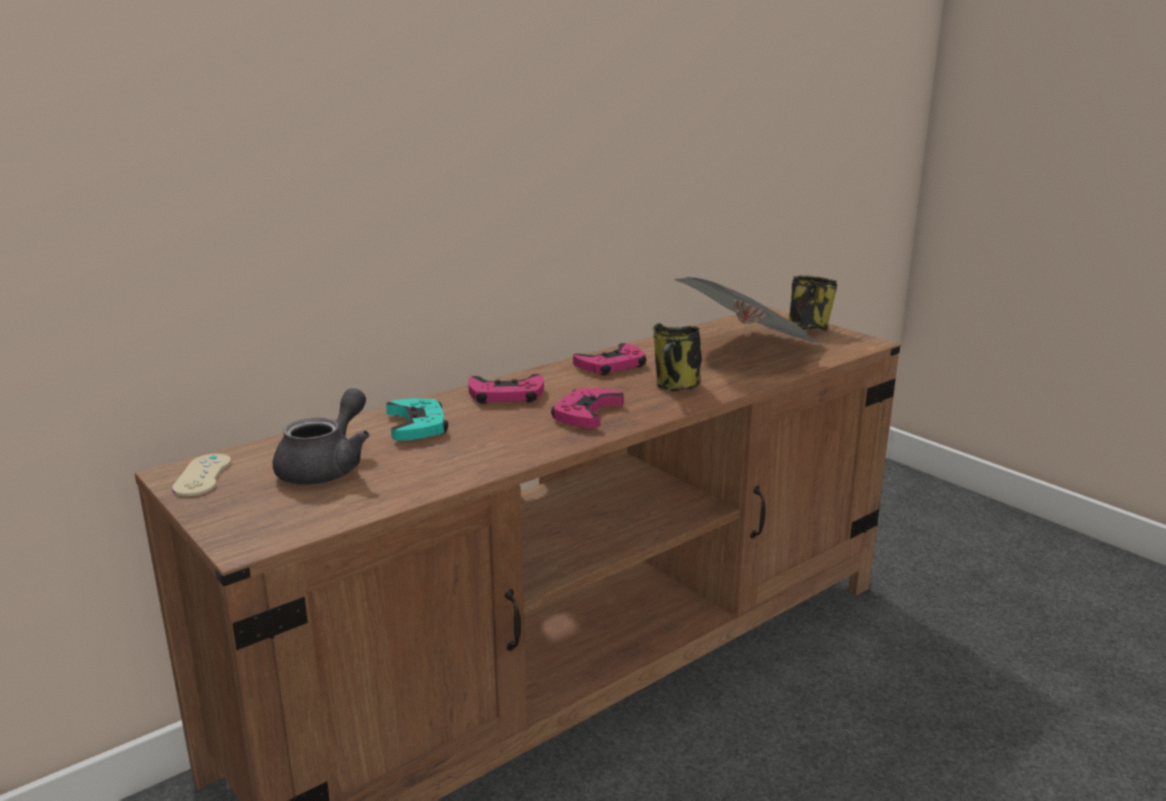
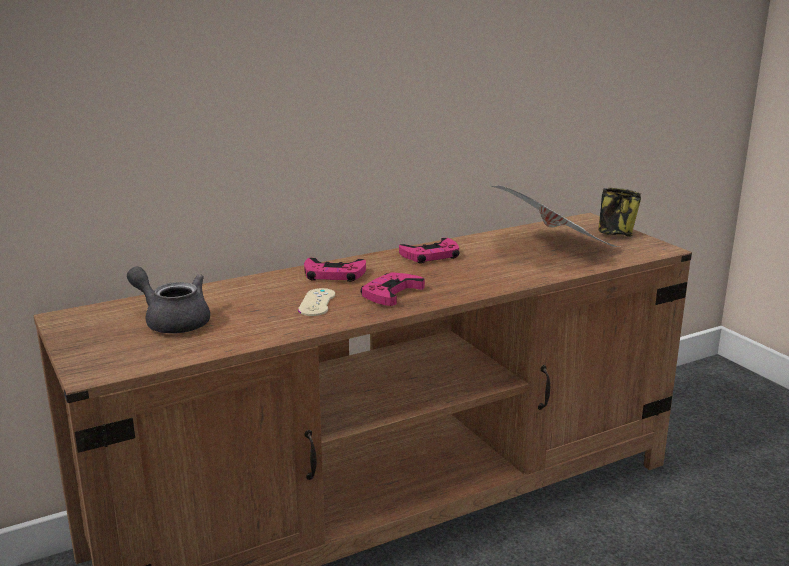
camera: 10 degrees right, 0 degrees up
(202, 475) = (80, 320): beige game controller -> beige game controller (317, 302)
(327, 467) = (172, 321): grey teapot -> grey teapot turned 90 degrees counterclockwise
(417, 425) = (254, 294): turquoise game controller -> none
(676, 387) = (475, 277): mug -> none

